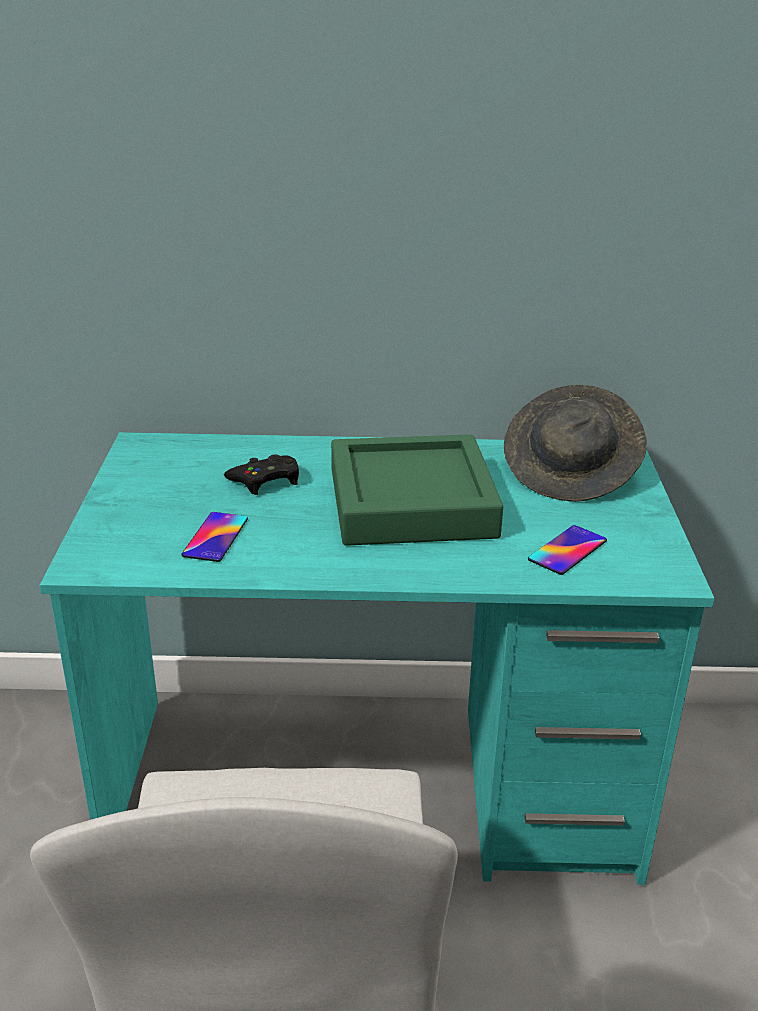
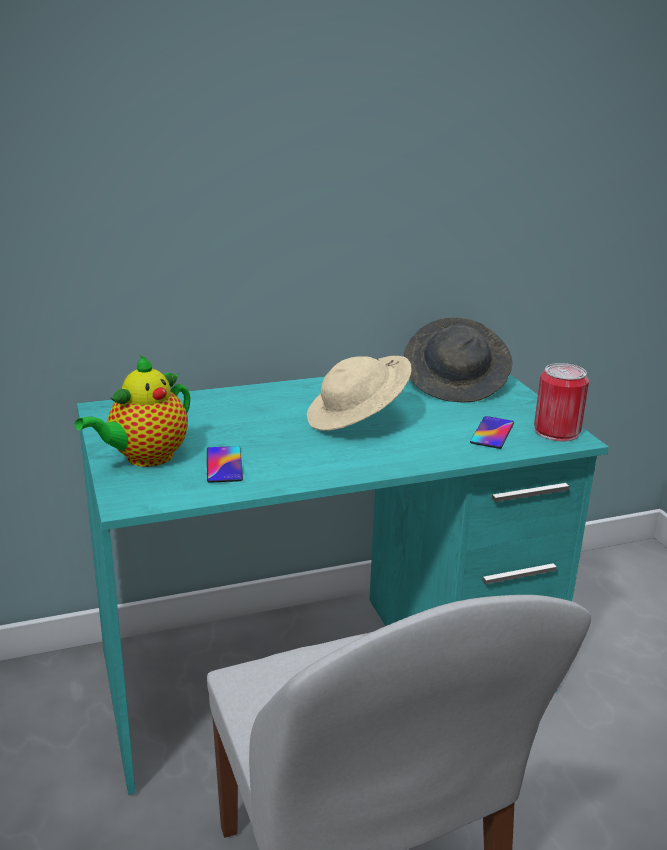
camera: 20 degrees left, 5 degrees down
(138, 513) = (145, 458): none -> teapot
(266, 480) = (232, 420): black game controller -> none
(411, 503) = (357, 419): green tray -> beige hat
(656, 563) = (556, 431): none -> can

